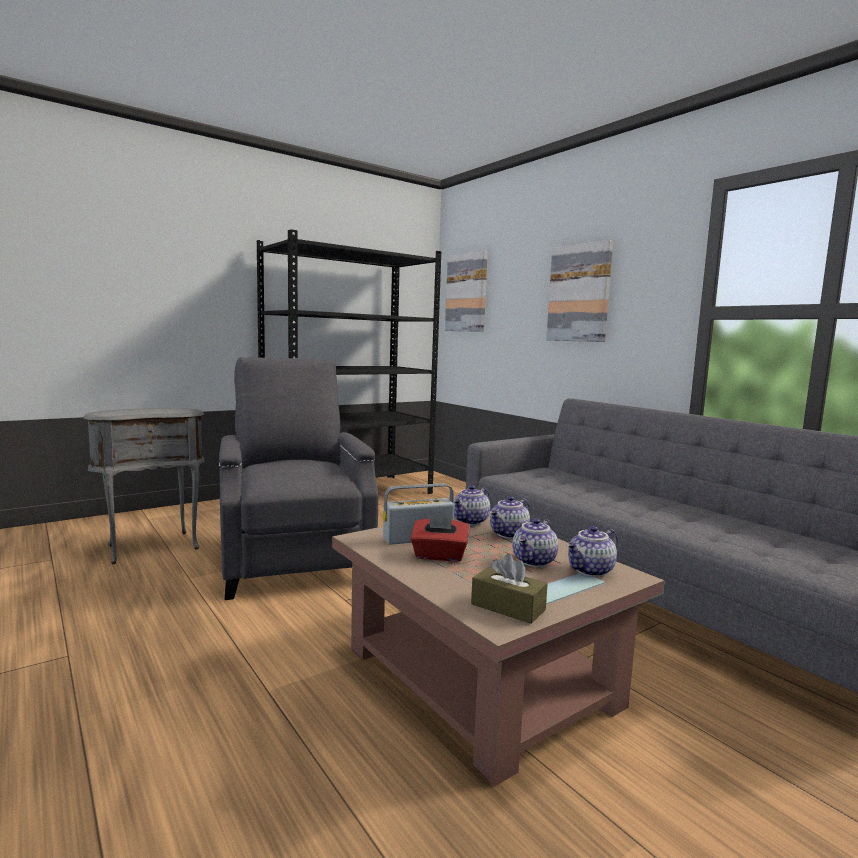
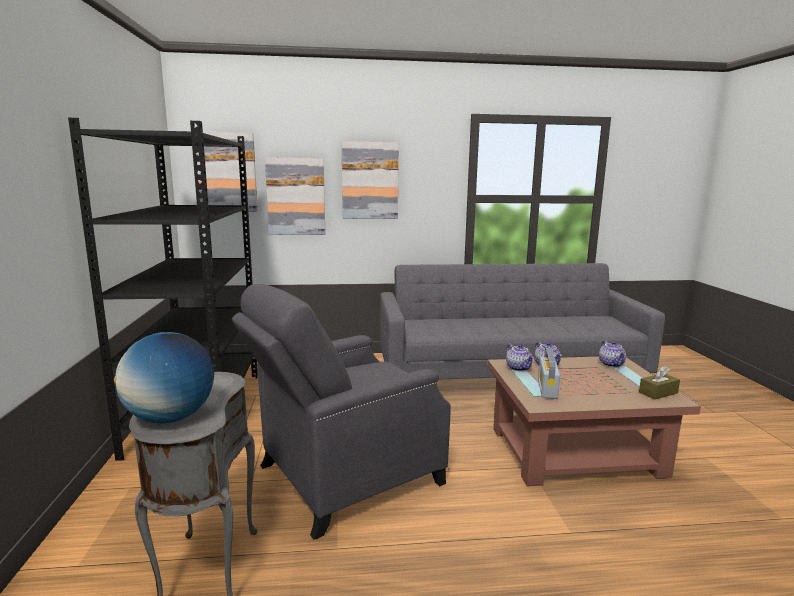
camera: 60 degrees left, 5 degrees up
(113, 412) = (170, 418): none -> globe
(295, 558) = (344, 476): grey armchair -> grey armchair turned 45 degrees counterclockwise
(439, 556) = (580, 390): red tissue box -> none
(512, 315) = (296, 196): none -> picture
(535, 561) = (594, 372): teapot -> none

